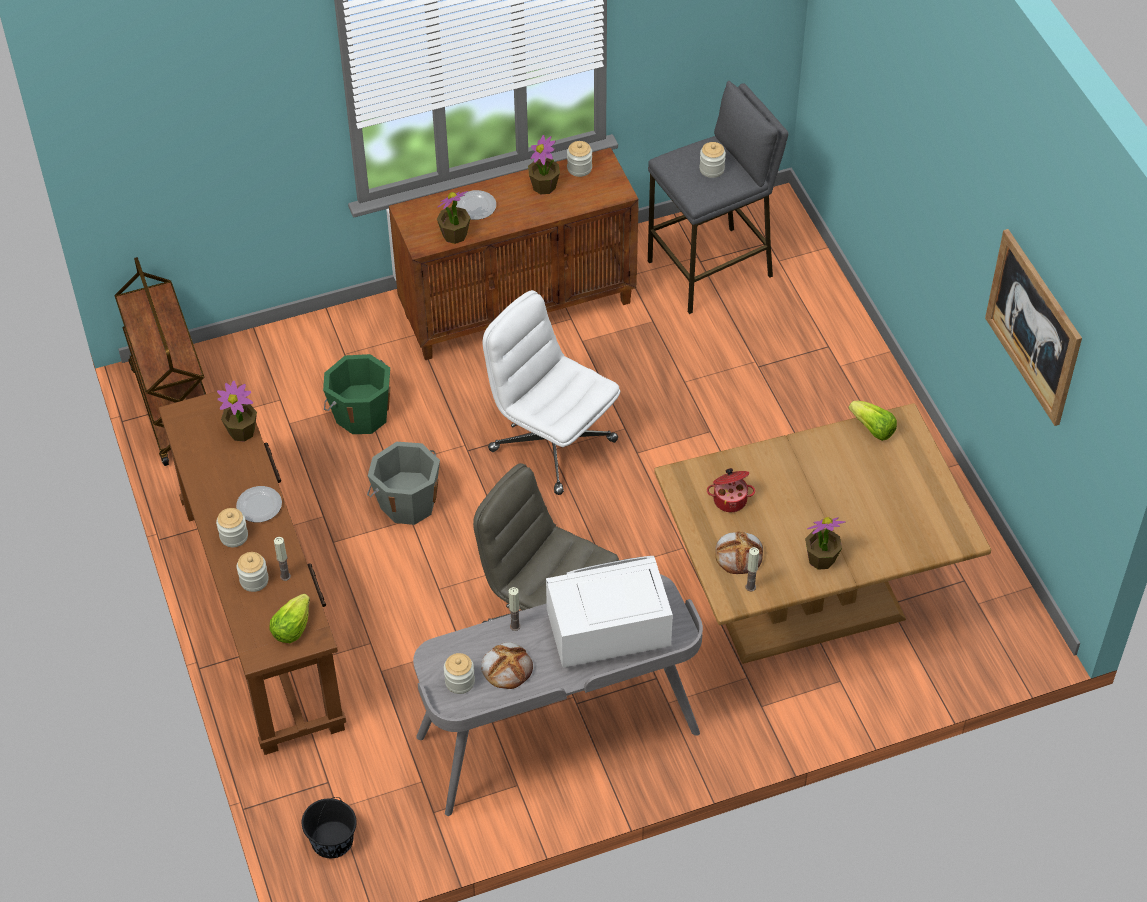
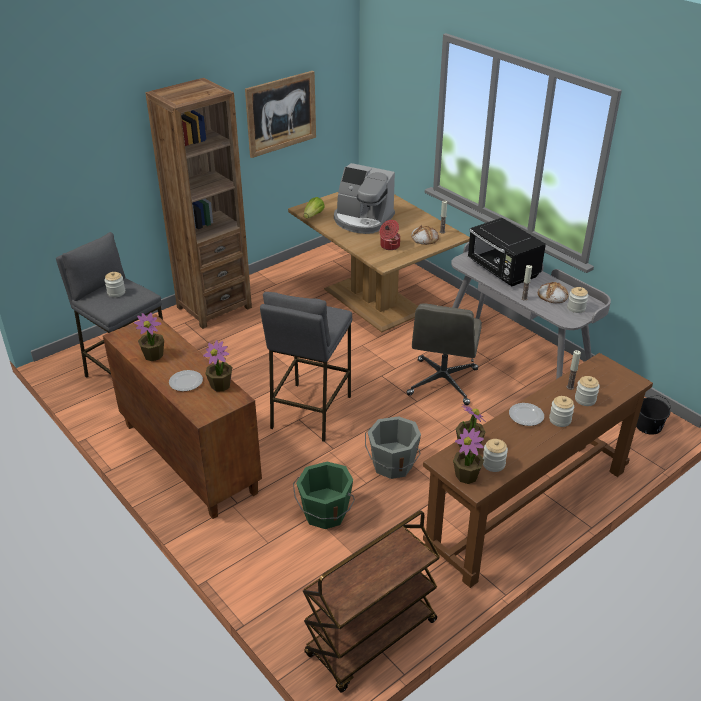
camera: 110 degrees left, 15 degrees down
(291, 628) = (604, 373): lettuce -> none
(551, 444) = (310, 412): white office chair -> grey stool
(579, 168) = (129, 343): jar -> jar (493, 464)
(606, 633) = (503, 270): white microwave -> black microwave
(821, 559) = (409, 217): potted plant -> potted plant (467, 476)
(832, 490) = (362, 220): none -> coffee machine
(860, 387) = (214, 307): none -> brown bookcase

